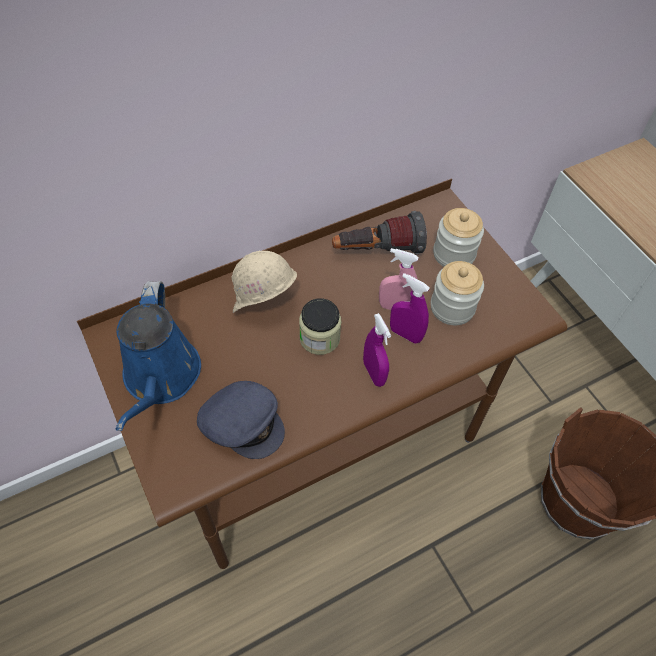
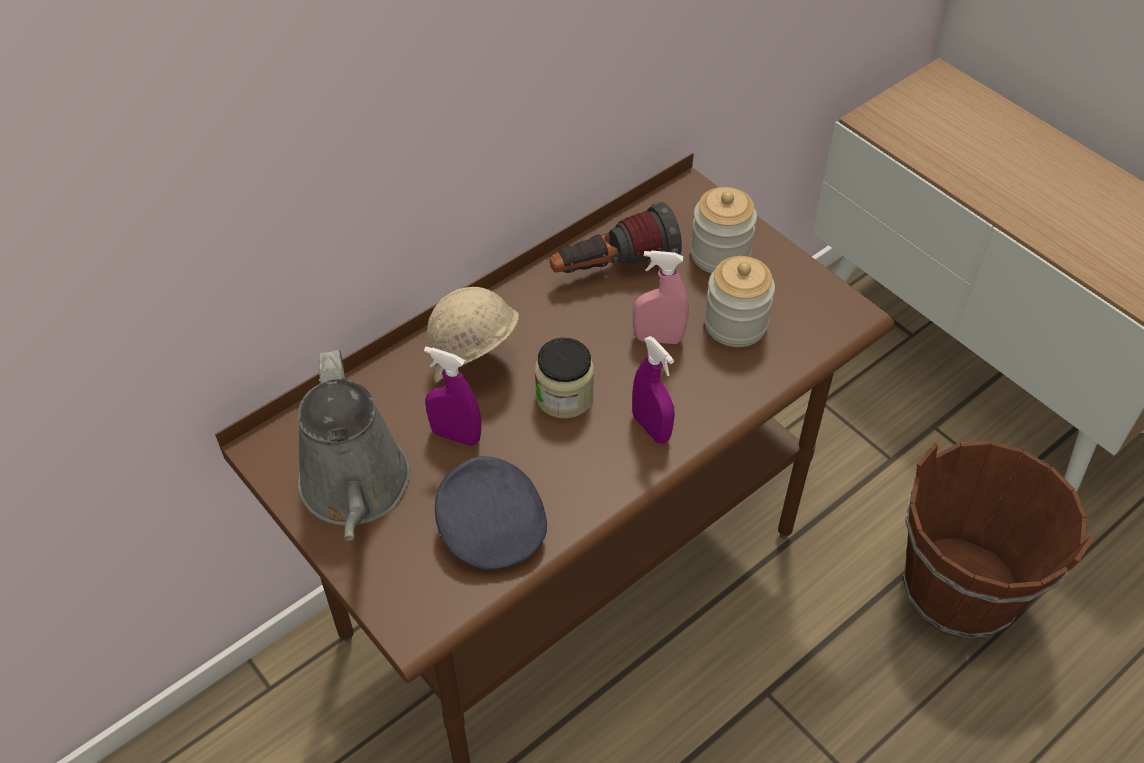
camera: 10 degrees left, 5 degrees down
(161, 378) = (356, 489): blue watering can -> grey watering can
(243, 423) = (489, 526): grey cap -> grey cap turned 135 degrees counterclockwise
(405, 334) = (681, 370): purple spray bottle -> purple spray bottle (456, 436)

